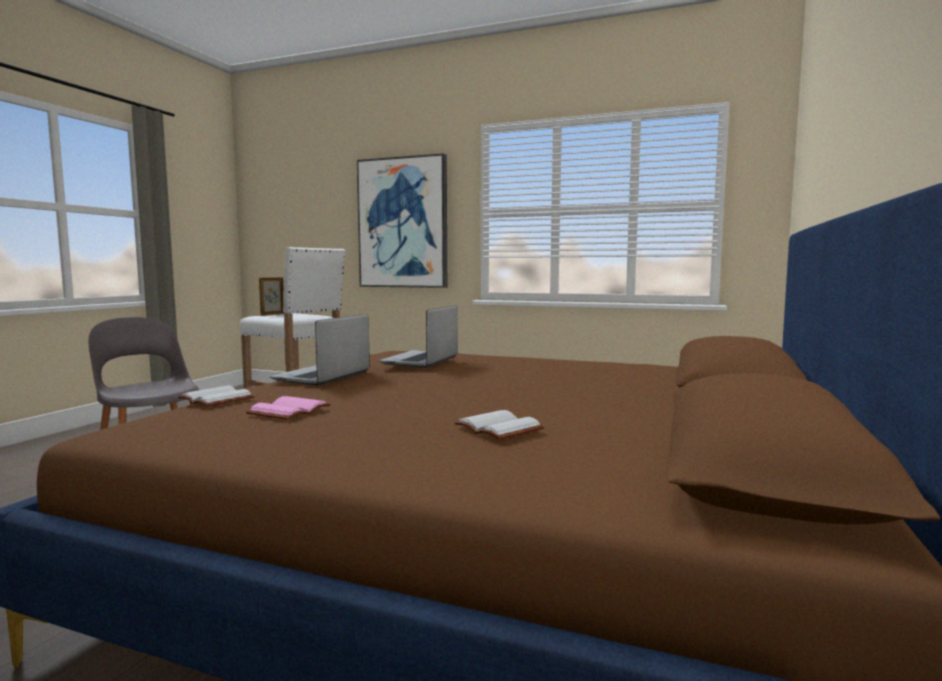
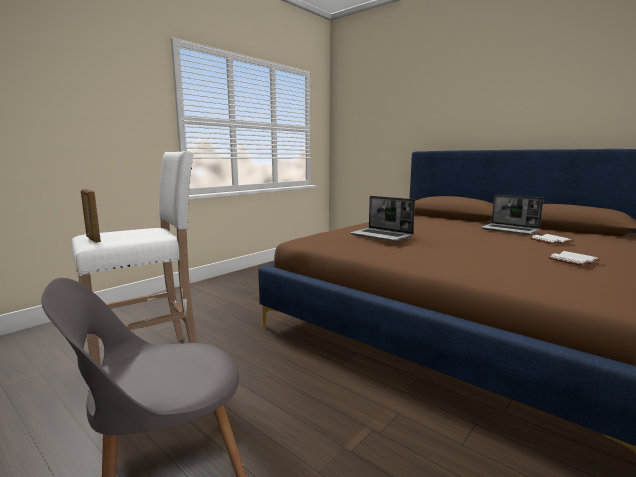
camera: 70 degrees left, 5 degrees up
(214, 399) = (508, 278): white book -> white book (574, 261)
(288, 411) = (534, 264): pink book -> none
(322, 376) = (418, 256): laptop -> laptop (510, 230)
(403, 223) = (94, 120): picture -> none

